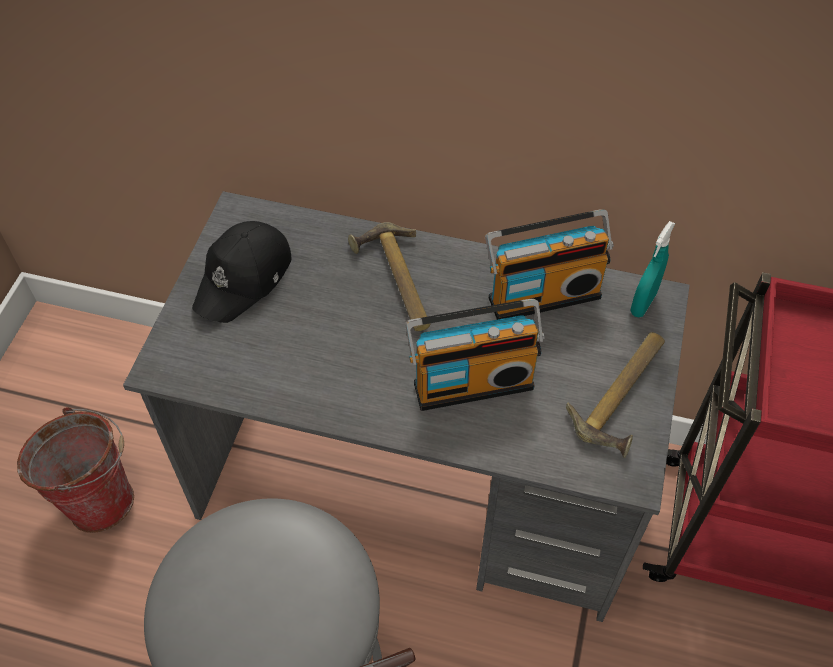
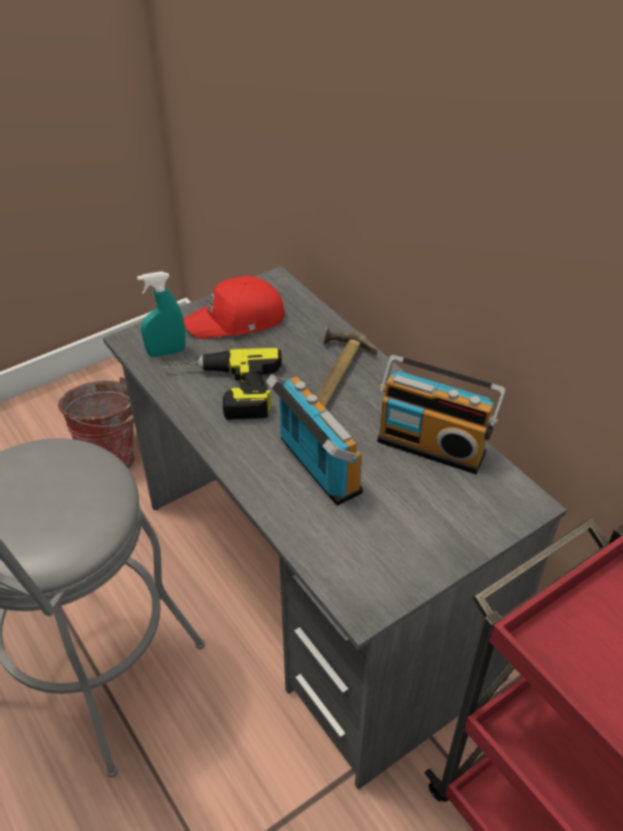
camera: 40 degrees right, 10 degrees down
(244, 278) = (237, 320): black cap -> red cap
(310, 363) = (221, 390): none -> power drill
(472, 381) = (315, 467): radio -> radio turned 150 degrees counterclockwise
(626, 395) = (422, 550): hammer -> none
(643, 303) = (508, 498): turquoise spray bottle -> turquoise spray bottle (166, 352)

